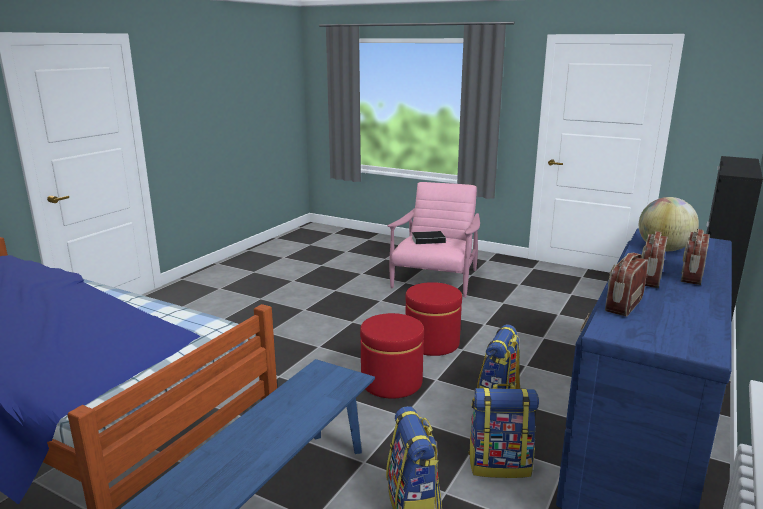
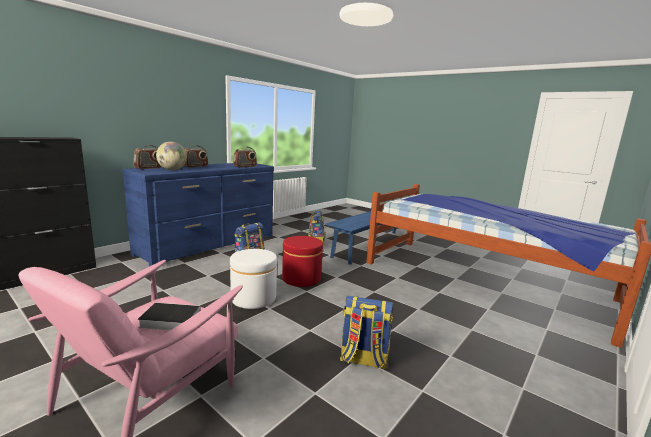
camera: 170 degrees left, 5 degrees down
(432, 343) = (253, 298): red ottoman -> white ottoman
(500, 464) = (275, 247): backpack -> backpack (363, 360)
(649, 279) = (214, 167): radio -> radio (149, 168)

